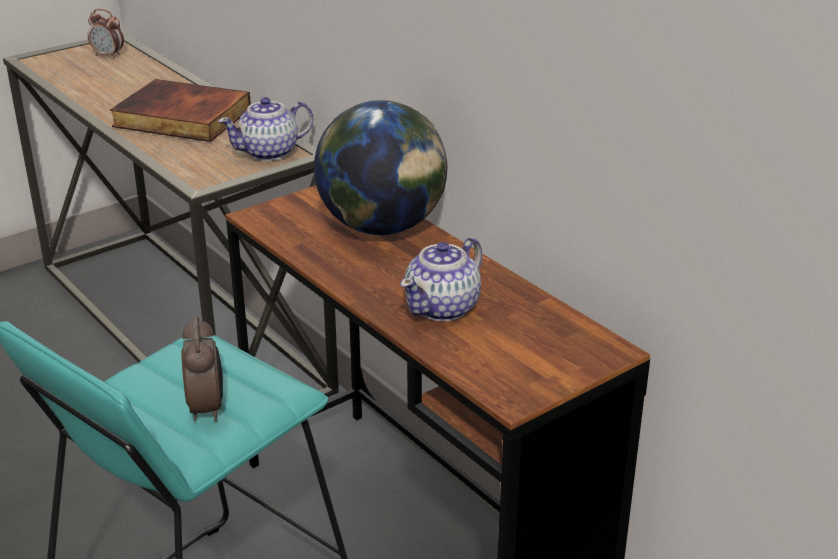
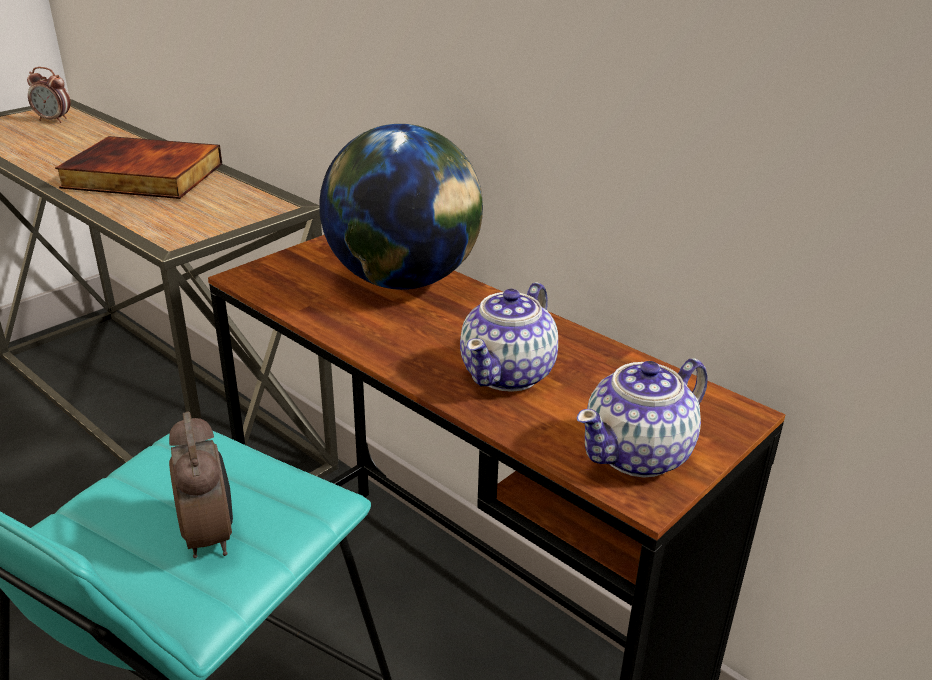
camera: 10 degrees left, 0 degrees up
(270, 152) = (251, 207): teapot -> teapot (639, 454)

